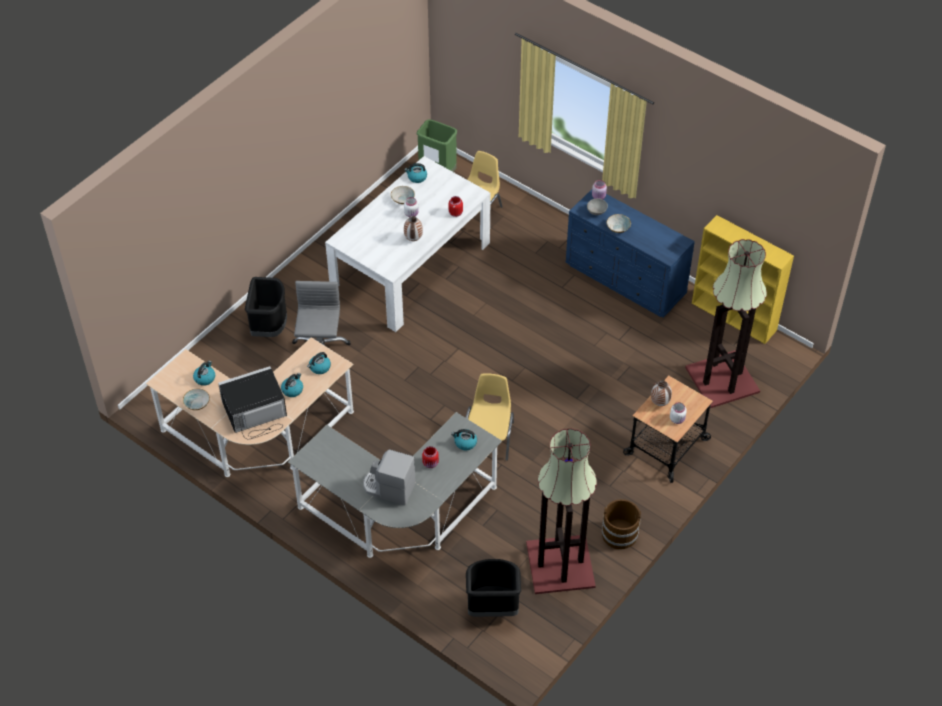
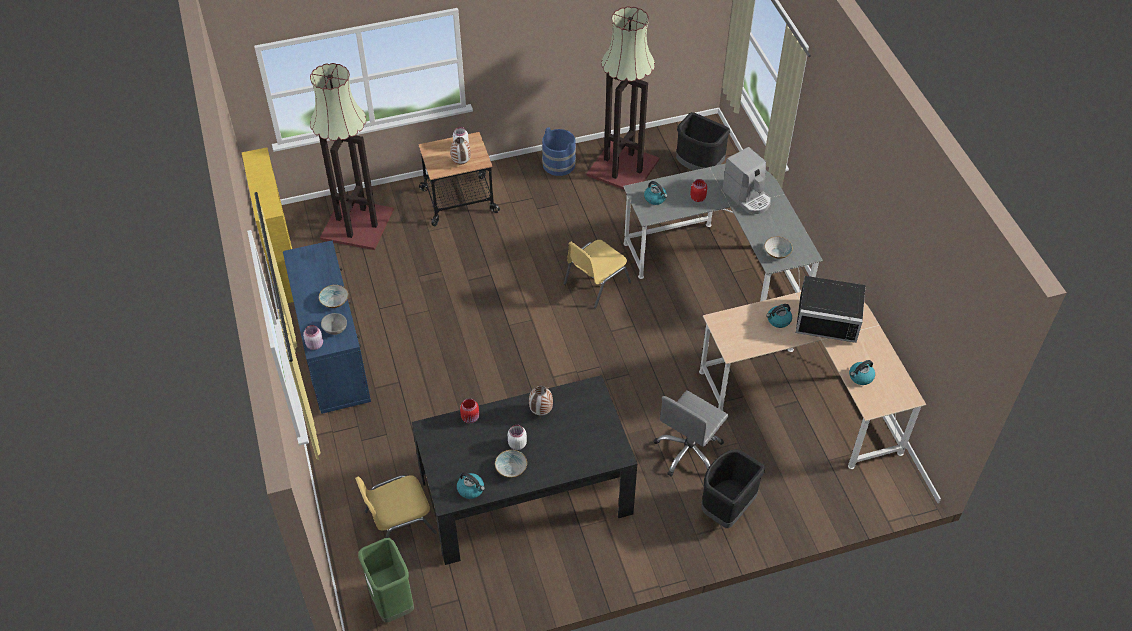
camera: 145 degrees left, 0 degrees up
(197, 403) = (881, 355): bowl -> bowl (777, 253)
(319, 367) = (738, 328): kettle -> none
(411, 267) = (525, 494): white dining table -> black dining table
(620, 534) = (558, 164): brown bucket -> blue bucket

